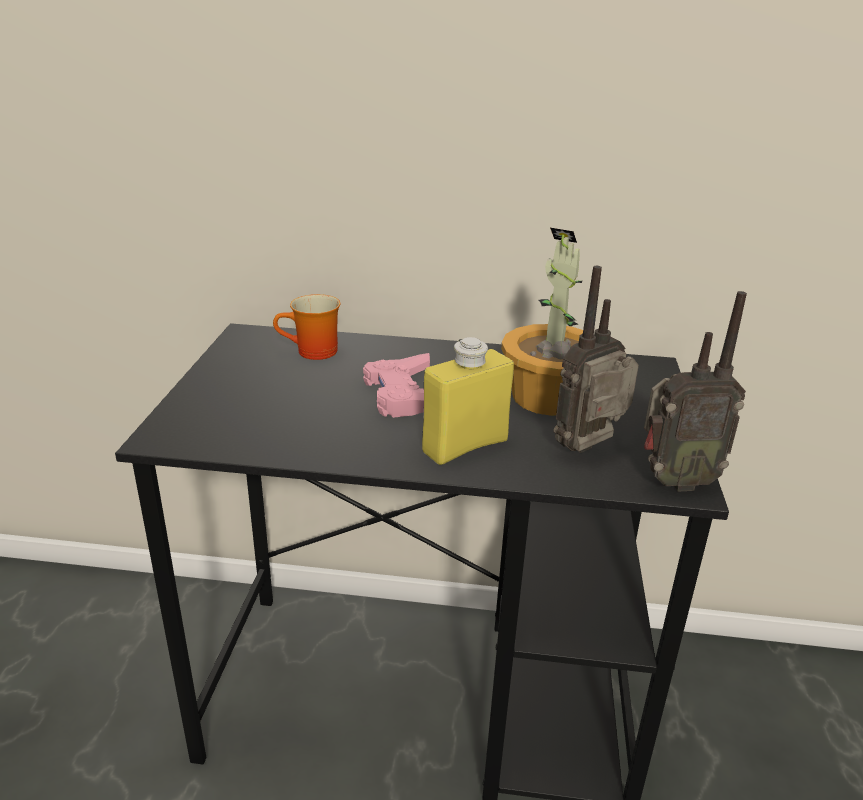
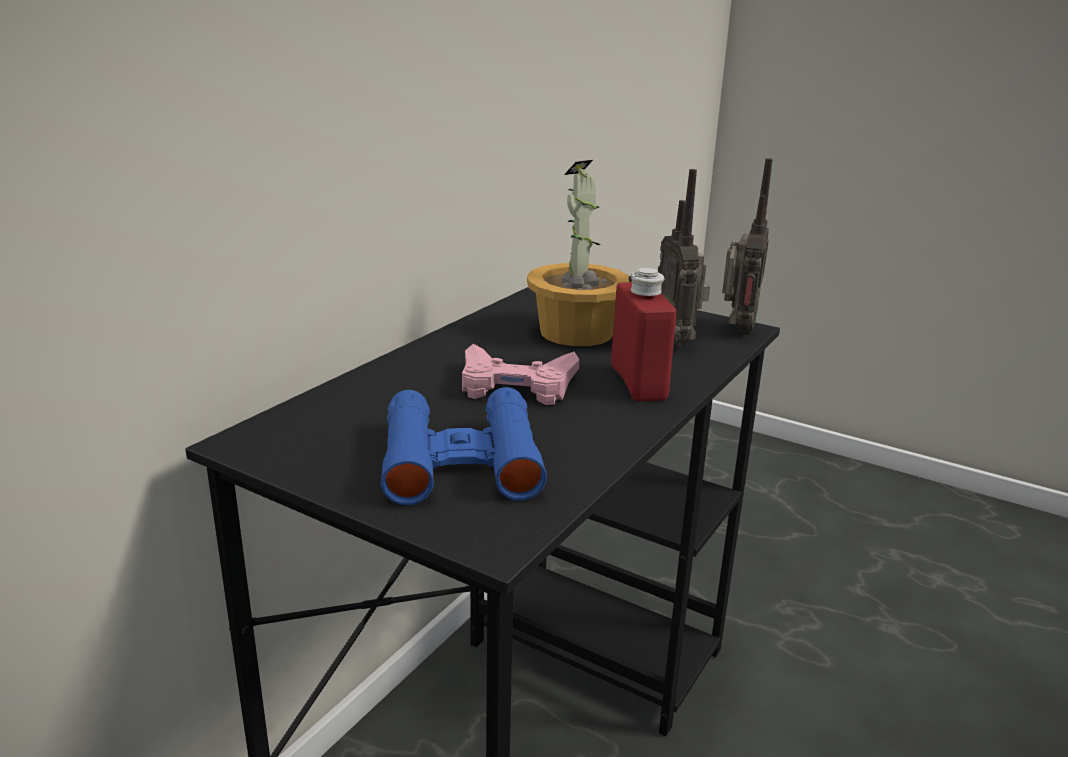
camera: 65 degrees left, 5 degrees down
(263, 402) = (460, 461): none -> blue binoculars
(313, 353) = (360, 411): mug -> none
(465, 446) = (638, 383): yellow bottle -> red bottle

